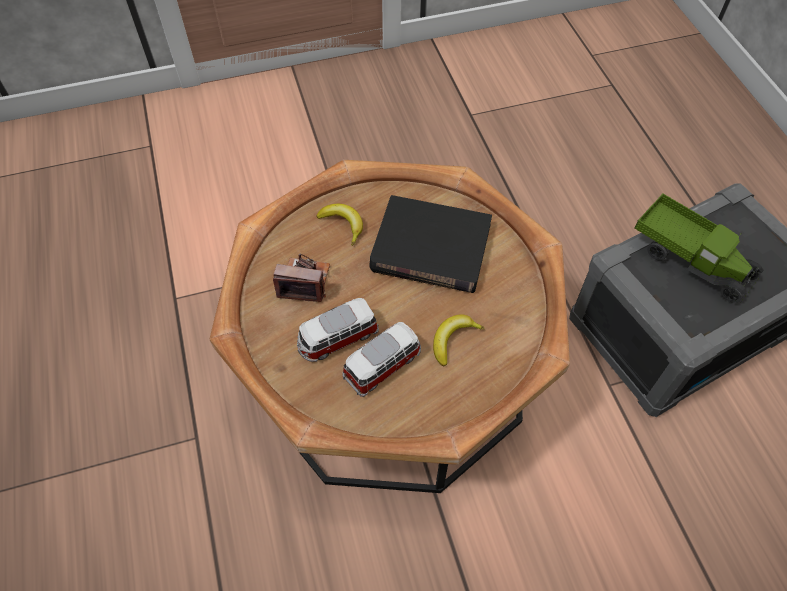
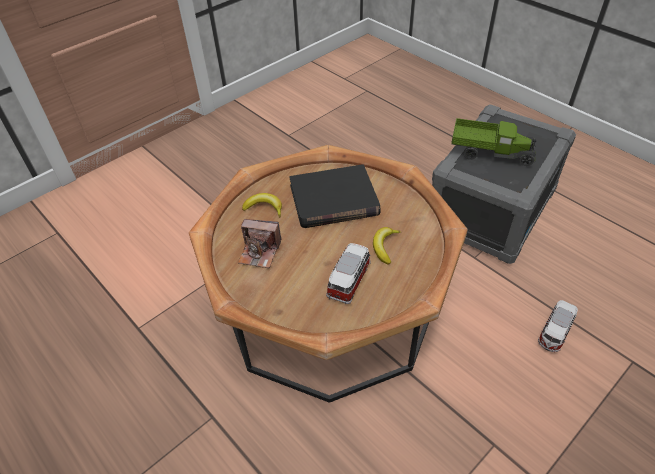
camera: 25 degrees left, 10 degrees down
(304, 282) = (260, 252): camera -> camera turned 150 degrees counterclockwise
(337, 339) = (306, 277): toy car -> toy car (554, 332)

